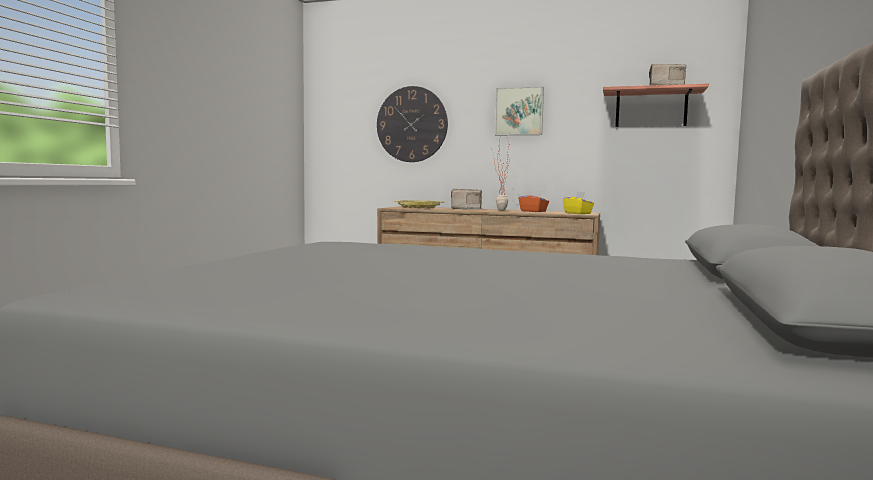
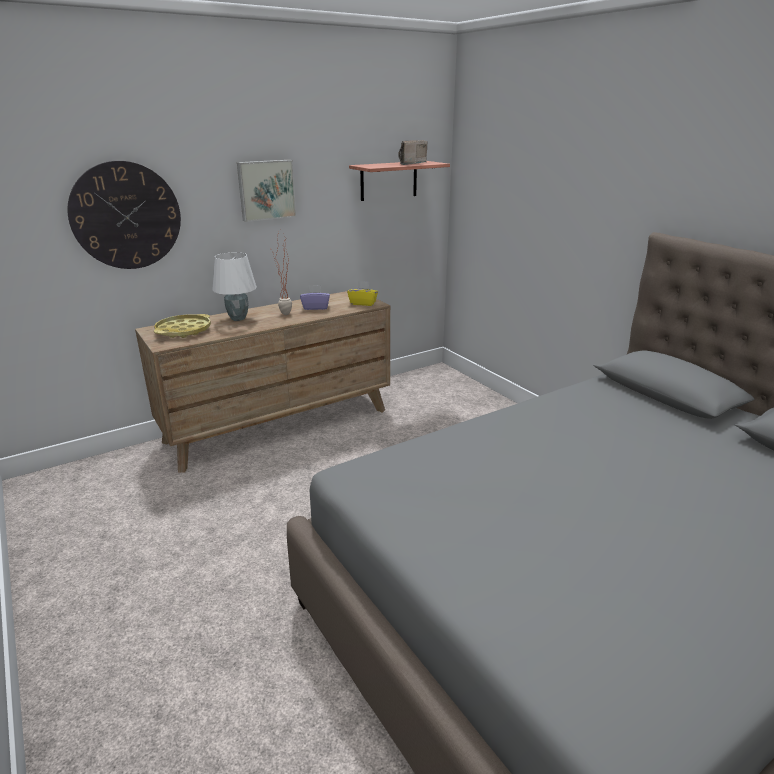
camera: 50 degrees left, 20 degrees up
(465, 209) = (238, 318): radio -> white table lamp
(533, 211) = (315, 307): orange tissue box -> purple tissue box

